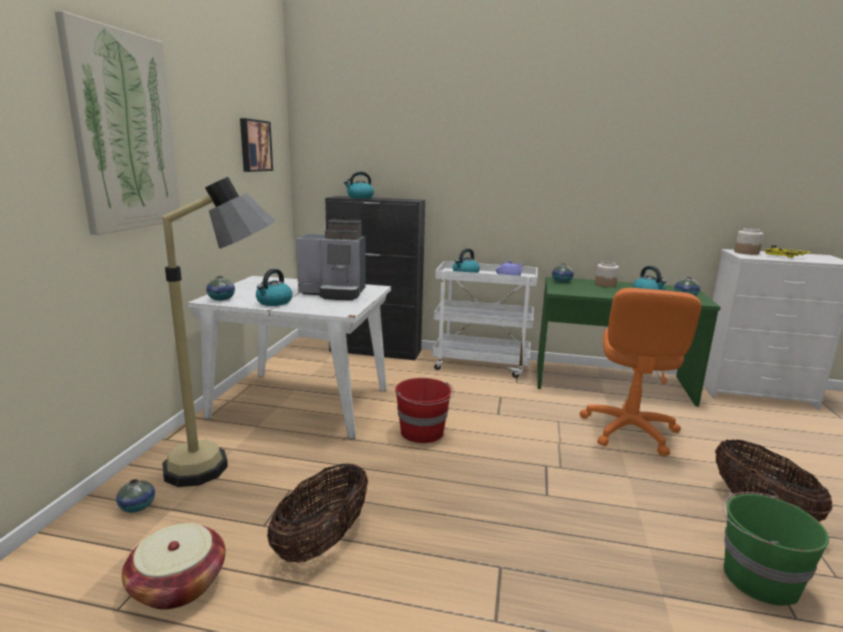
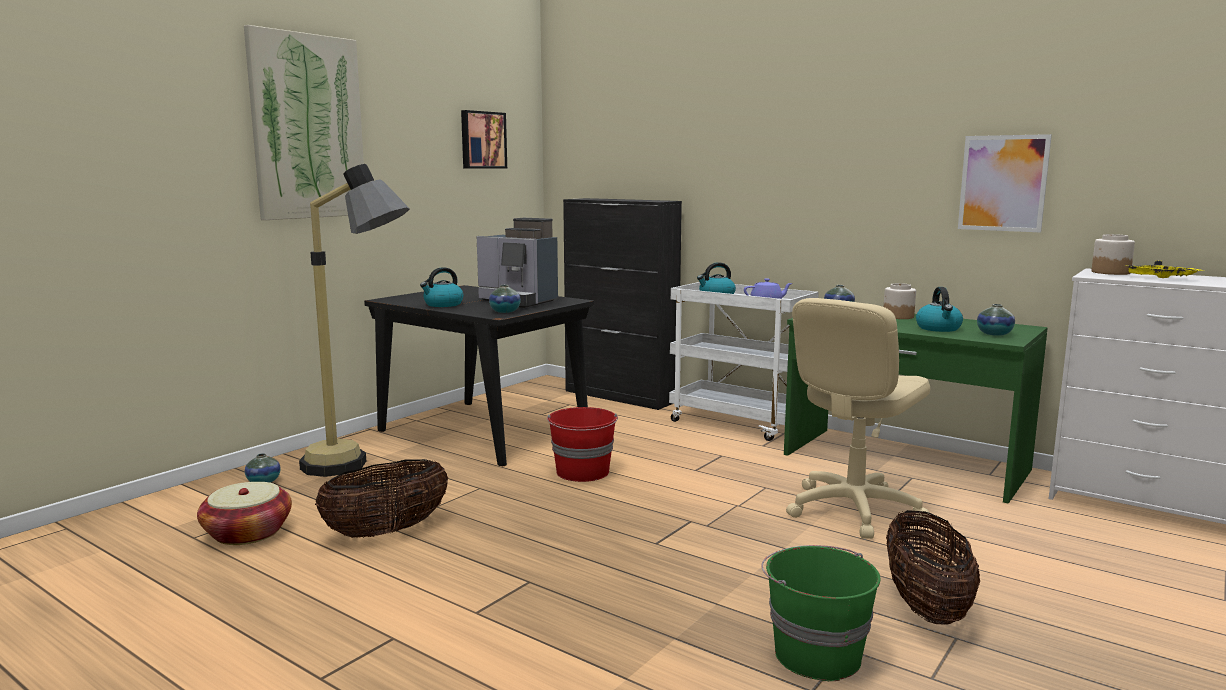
camera: 25 degrees right, 5 degrees down
(221, 299) = (399, 299): vase -> vase (505, 312)
(302, 403) = (484, 431): white dining table -> black dining table
(360, 197) = (604, 199): kettle -> none
(628, 430) = (853, 510): orange office chair -> beige office chair
(671, 192) = (1003, 183): none -> picture

